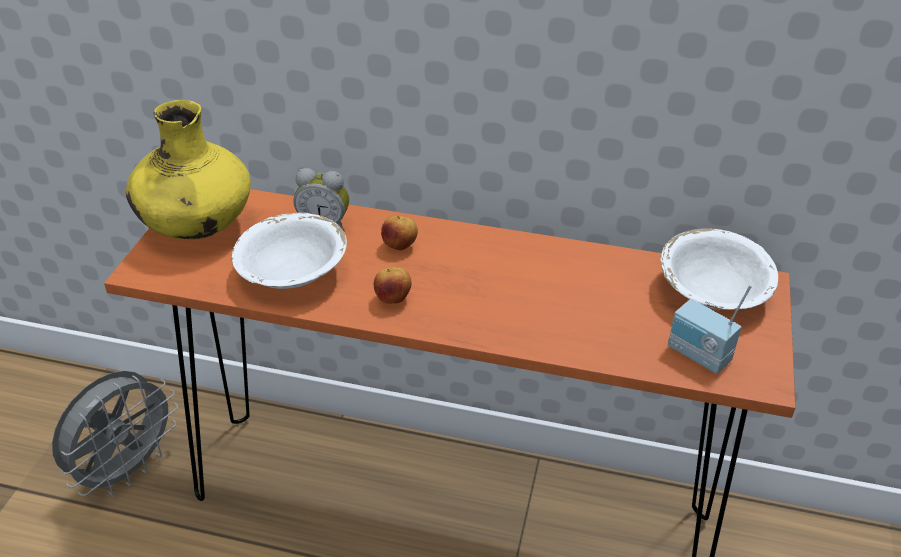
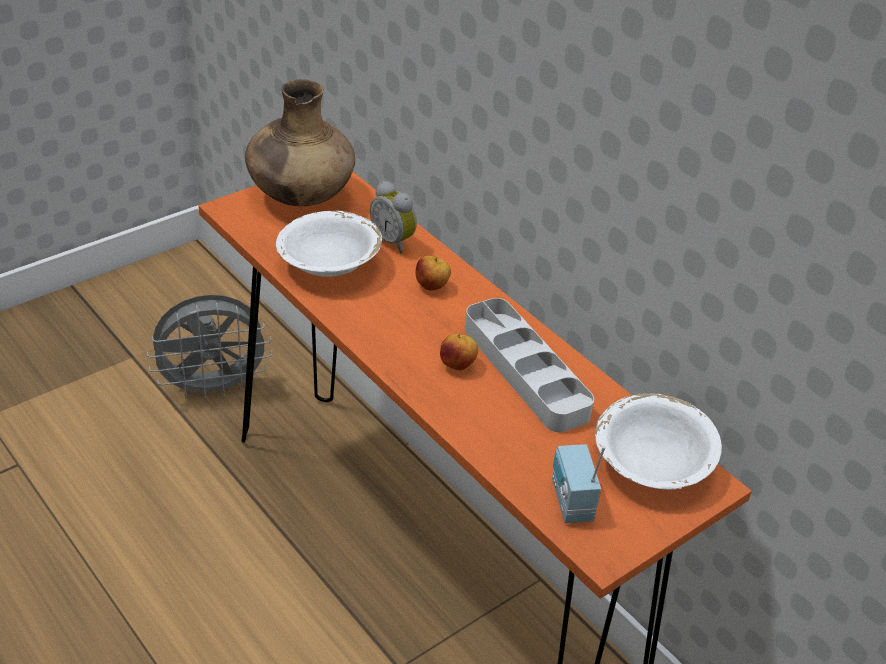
camera: 35 degrees right, 0 degrees up
(196, 228) = (300, 197): yellow vase -> brown vase
(393, 299) = (379, 323): apple -> apple (457, 365)
(547, 274) = (525, 370): none -> grey tray

